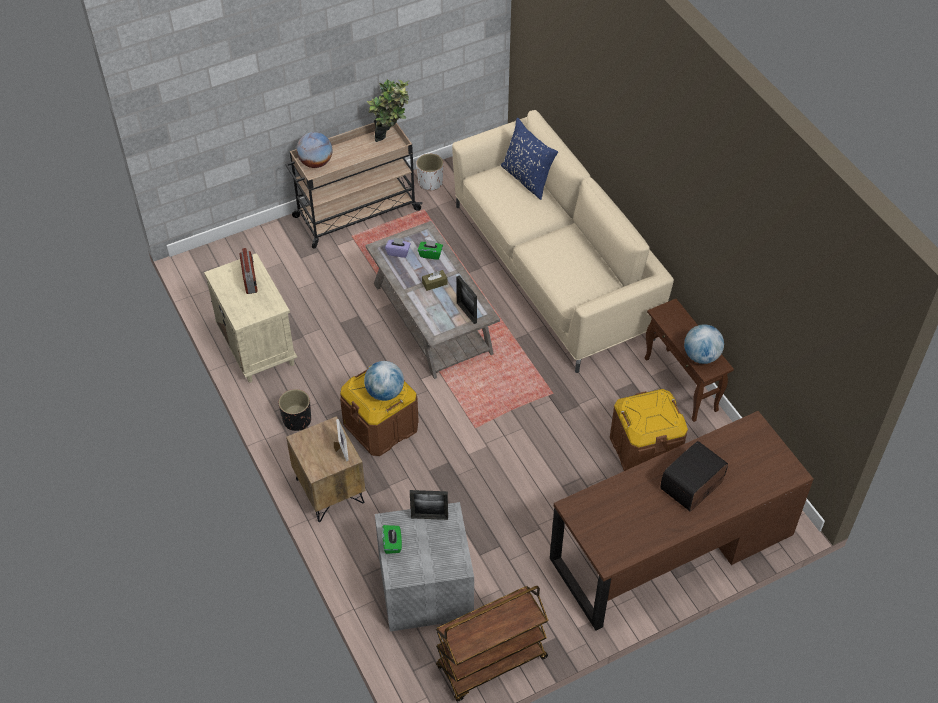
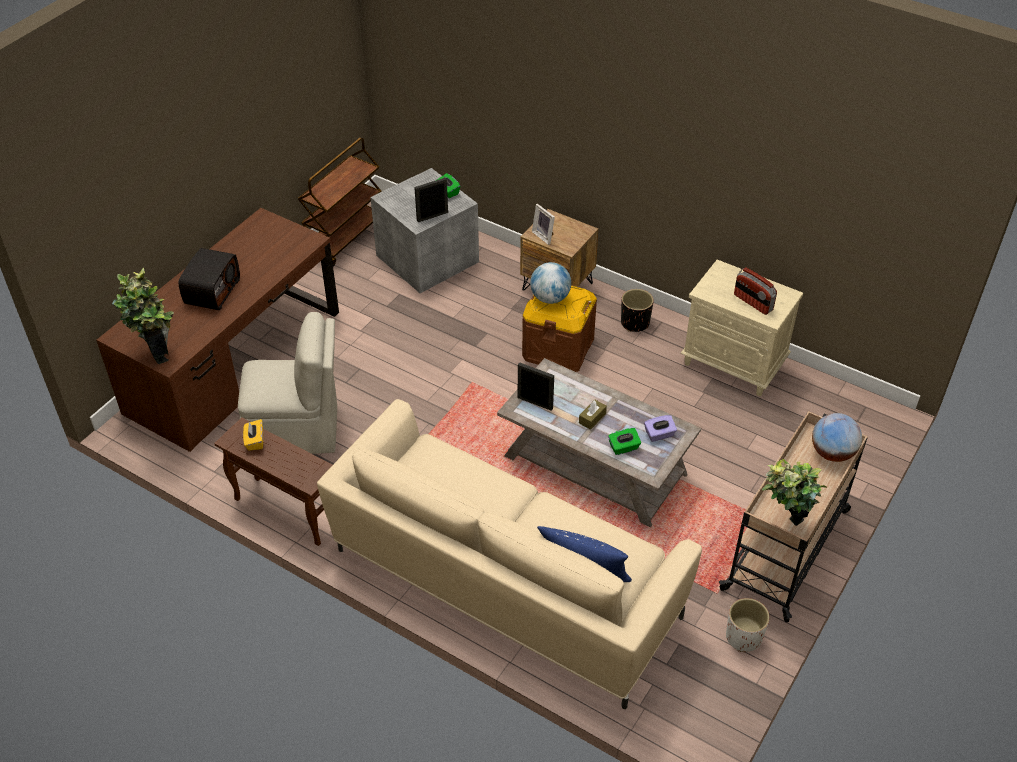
camera: 150 degrees right, 5 degrees down
(644, 450) = (296, 430): brown storage box -> beige chair
(701, 356) = (255, 441): globe -> yellow tissue box
(762, 442) = (156, 351): none -> potted plant

